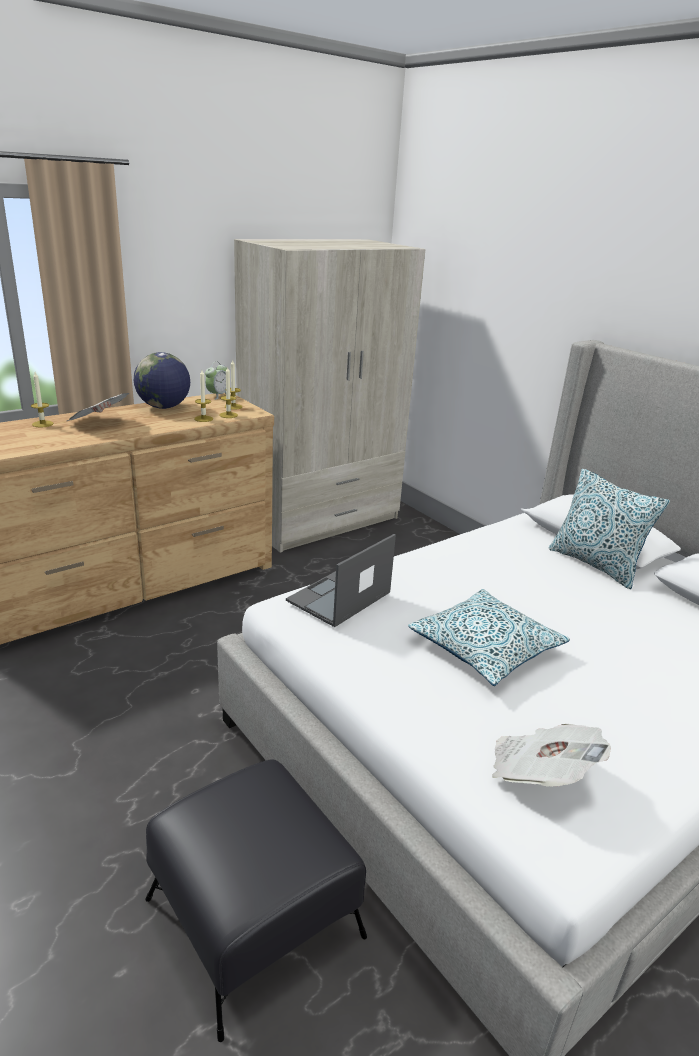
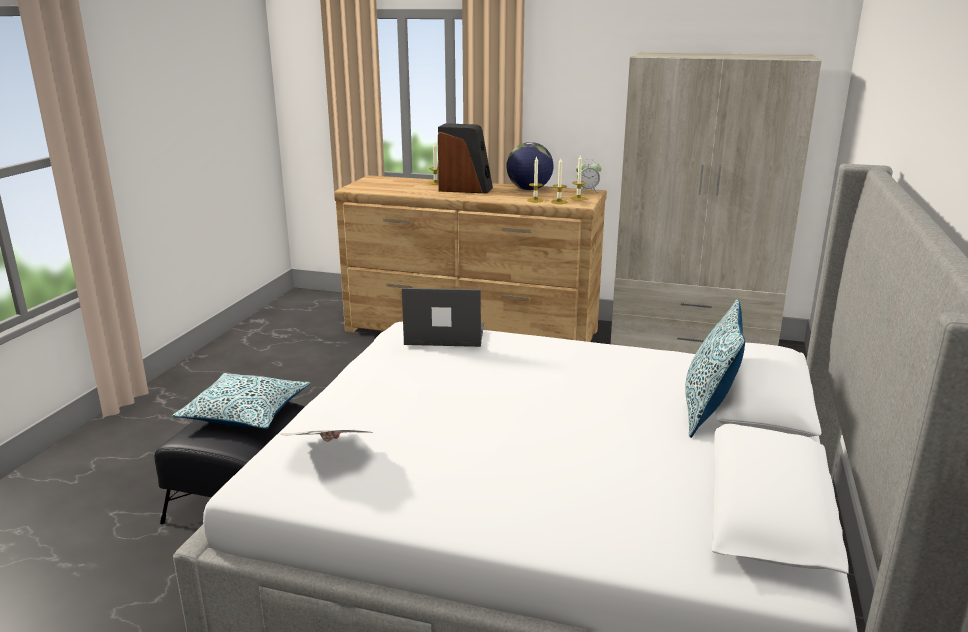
camera: 55 degrees right, 5 degrees down
(99, 423) = (465, 189): newspaper -> speaker
(485, 648) = (465, 399): pillow -> pillow (246, 413)

